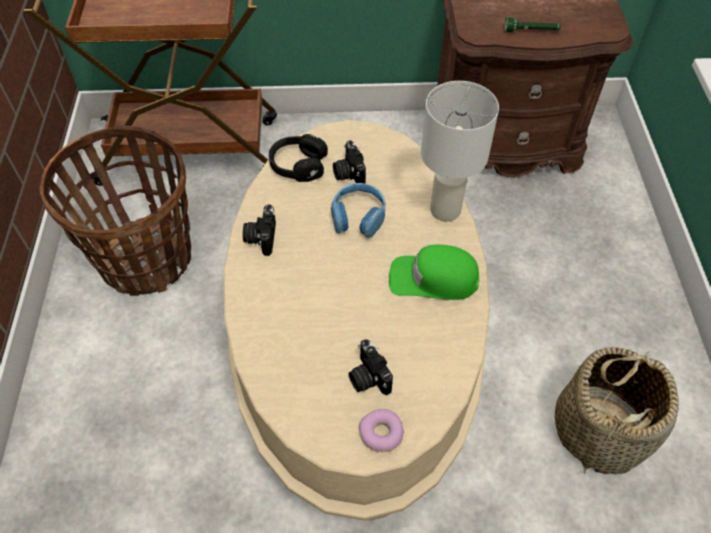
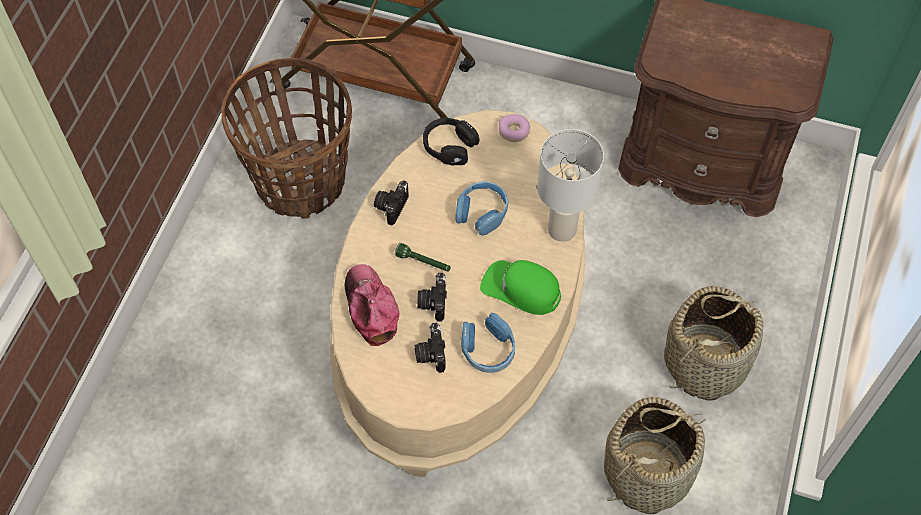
camera: 20 degrees right, 5 degrees up
(280, 348) = (370, 308): none -> cap
(348, 173) = (491, 167): camera -> camera (432, 302)
(381, 434) = (422, 400): donut -> donut (514, 131)
(428, 352) = (488, 349): none -> blue headphones
(531, 31) = (714, 77): green flashlight -> green flashlight (423, 262)
(597, 308) = (706, 362): none -> basket

